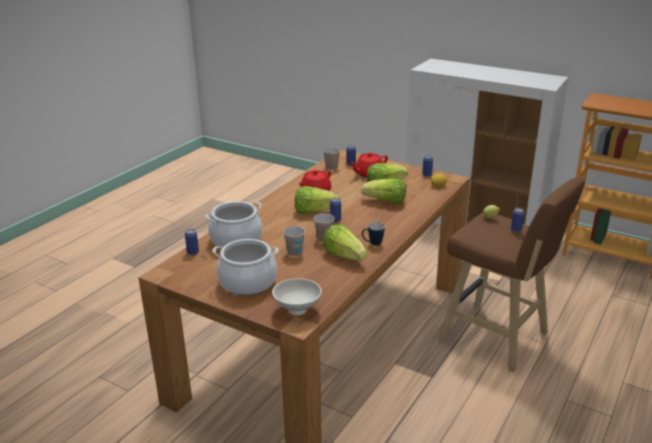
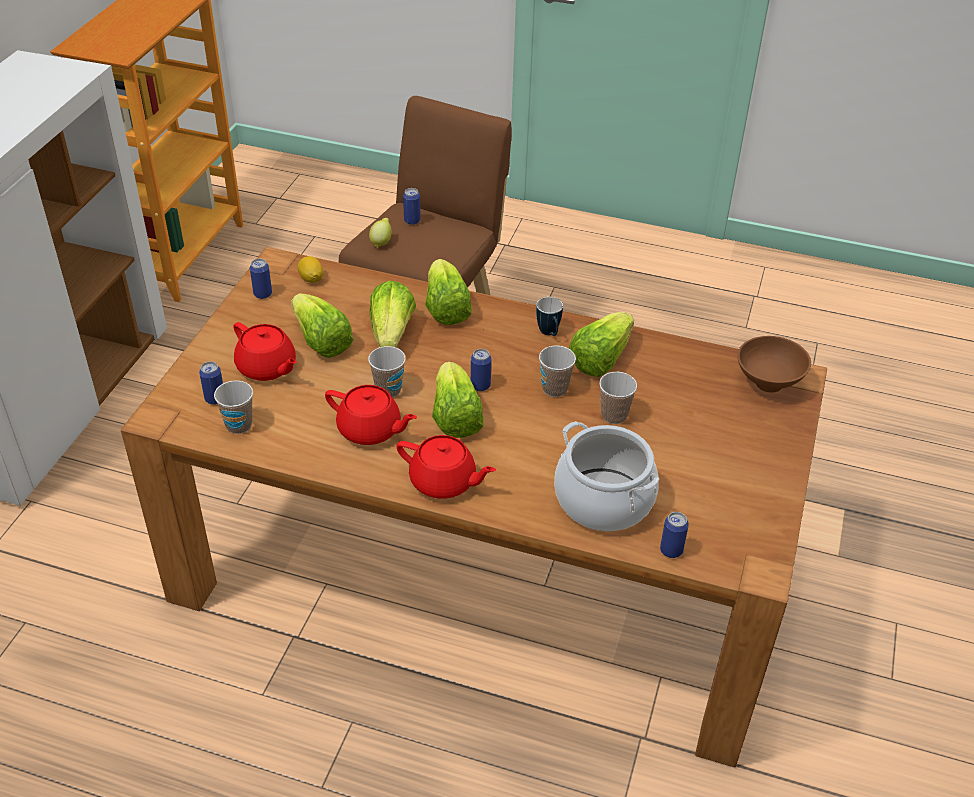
camera: 105 degrees left, 15 degrees up
(248, 283) = (729, 451): cooking pot -> none
(272, 205) = (444, 482): none -> red teapot
(296, 309) = (767, 384): white bowl -> brown bowl
(342, 198) = (388, 390): none -> cup
(404, 217) = (445, 308): none -> lettuce

